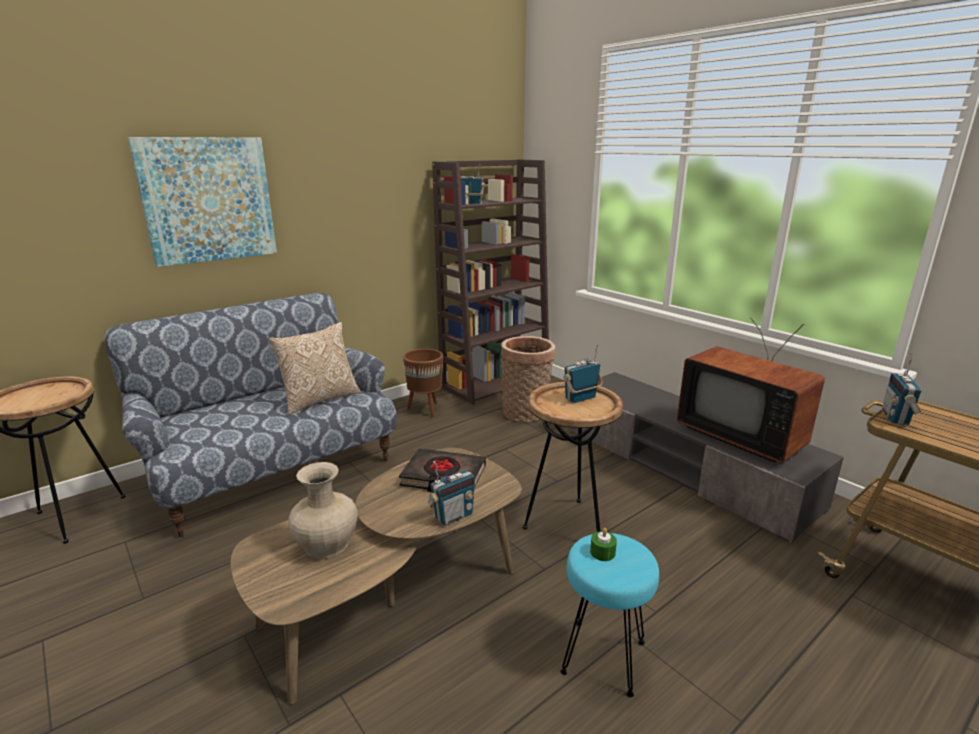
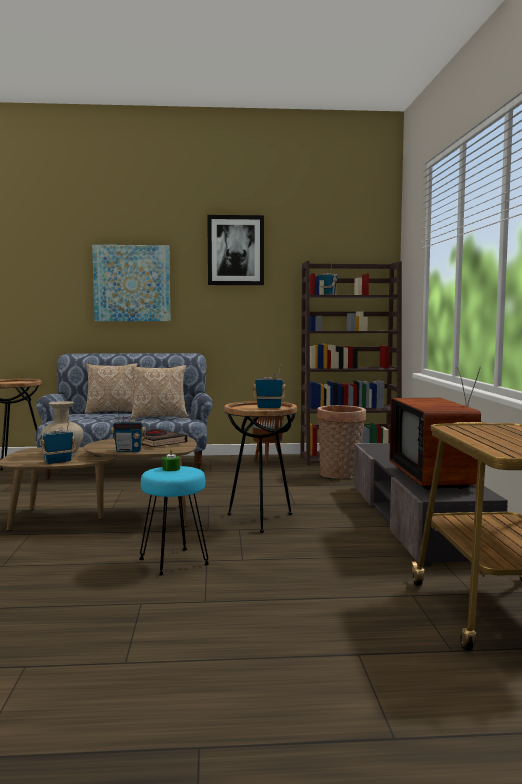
camera: 35 degrees right, 15 degrees down
(227, 401) = (112, 412): none -> pillow
(352, 144) = (235, 250): none -> picture
(896, 418) = (464, 425): radio -> radio (58, 462)

